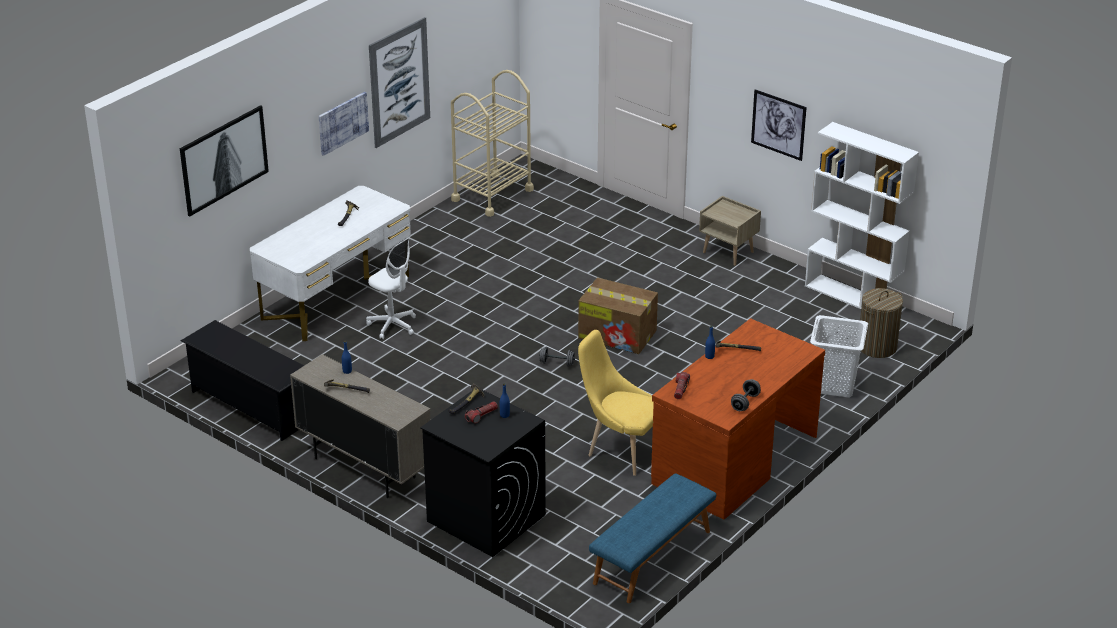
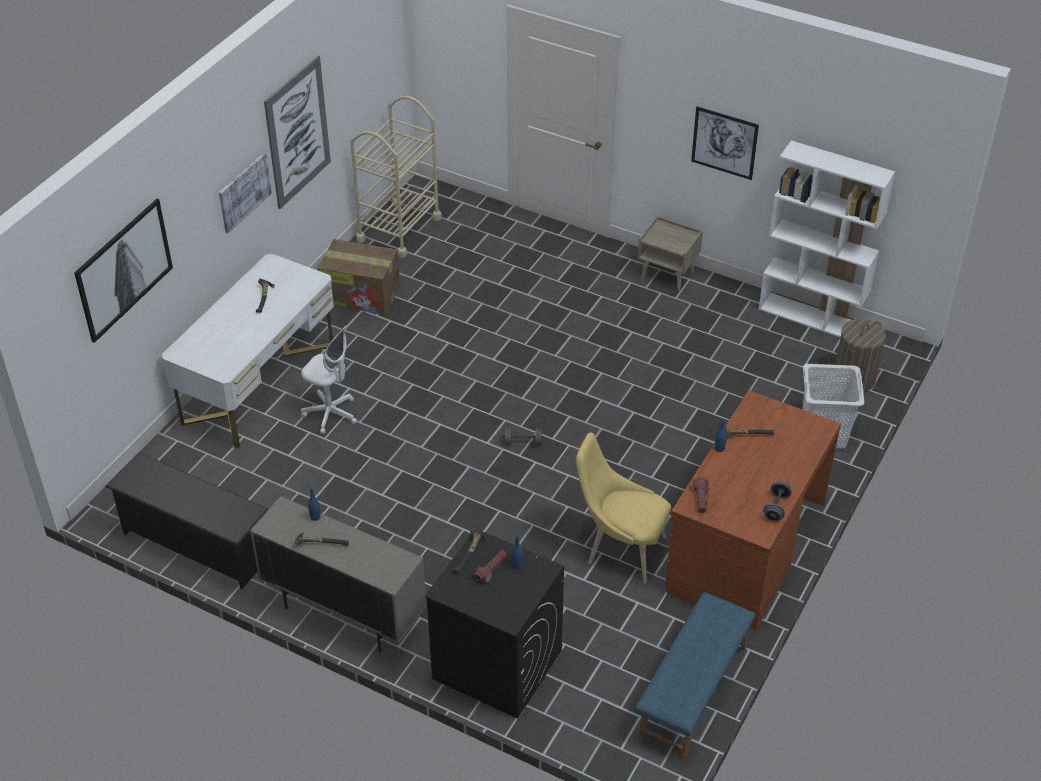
camera: 10 degrees left, 10 degrees up
(618, 334) = (579, 396): cardboard box -> cardboard box (362, 295)

